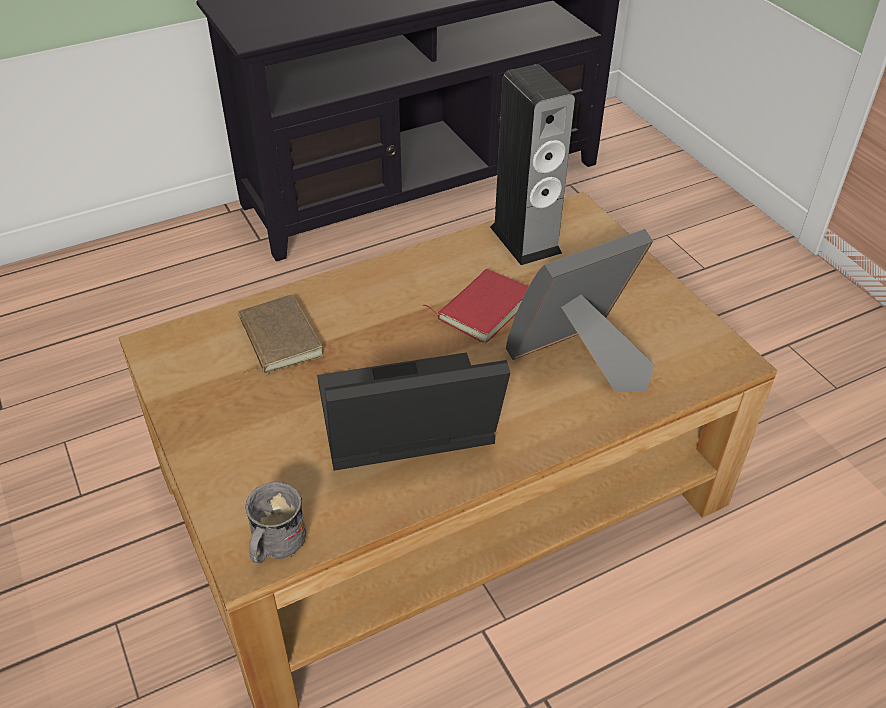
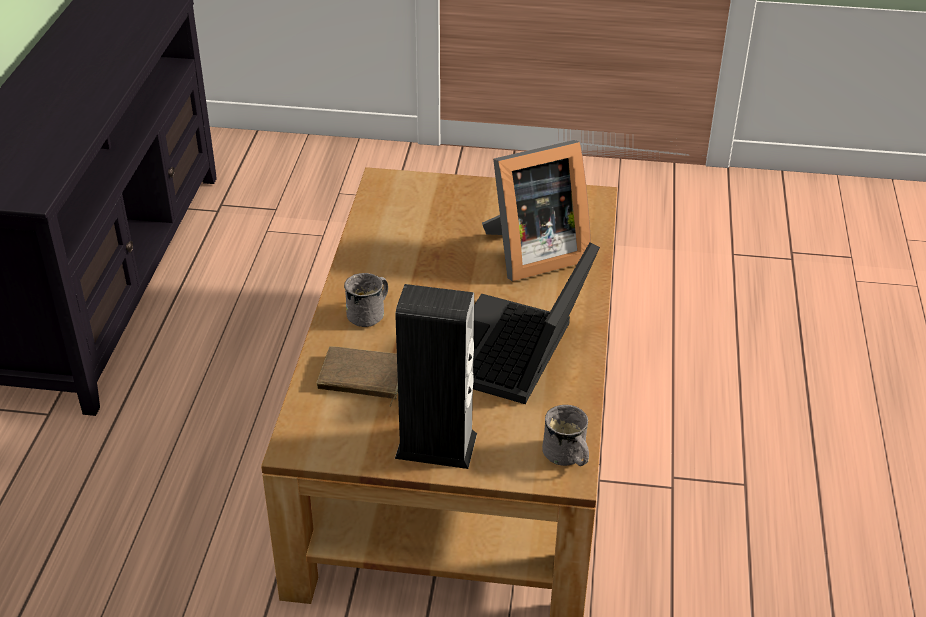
camera: 55 degrees left, 5 degrees down
(373, 298) = (370, 313): none -> grey mug
(482, 308) = (437, 269): red book -> none
(525, 240) = (388, 217): speaker -> speaker (436, 445)
(579, 360) = (532, 254): picture frame -> picture frame turned 120 degrees counterclockwise

